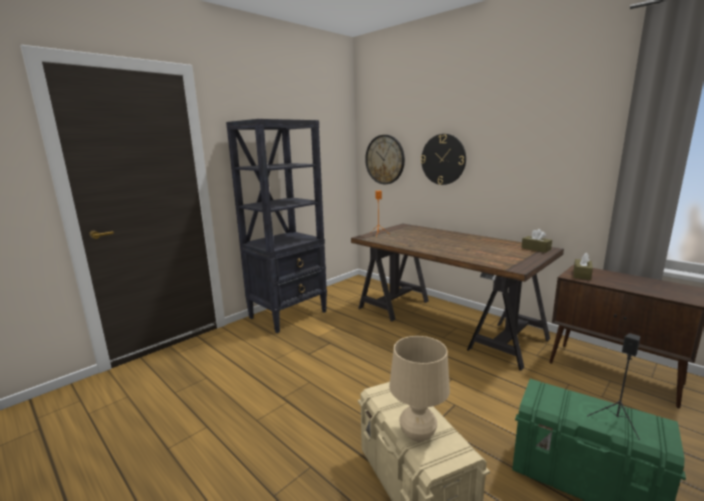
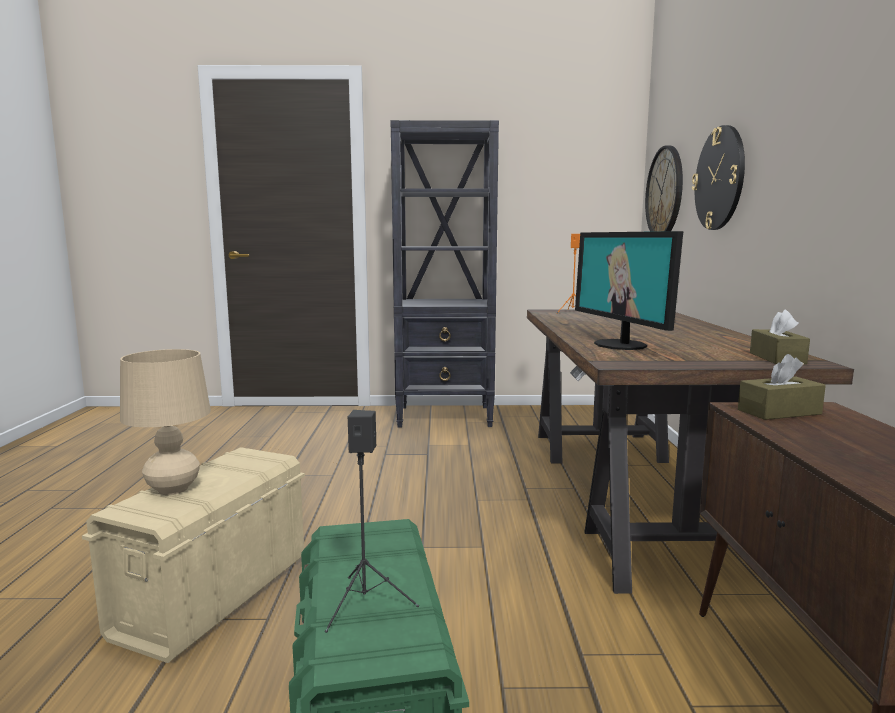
camera: 45 degrees right, 5 degrees down
(479, 255) = (621, 345): none -> monitor

